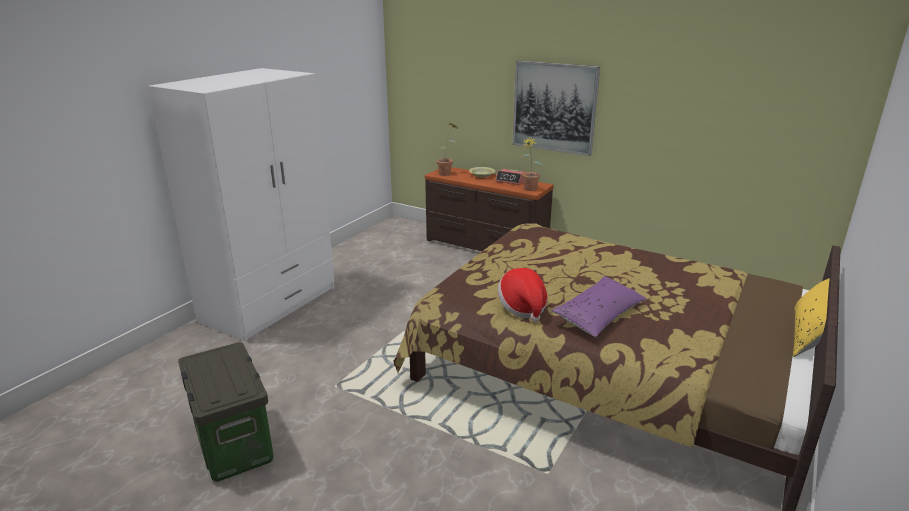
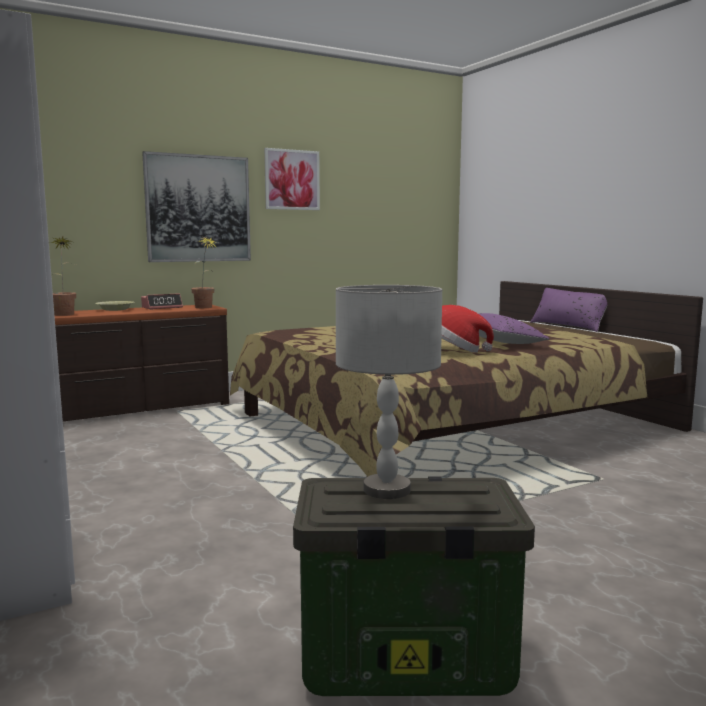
camera: 60 degrees left, 15 degrees down
(226, 366) = (386, 490): none -> grey table lamp
(642, 87) = (292, 180): none -> picture
(808, 334) = (569, 326): yellow pillow -> purple pillow

